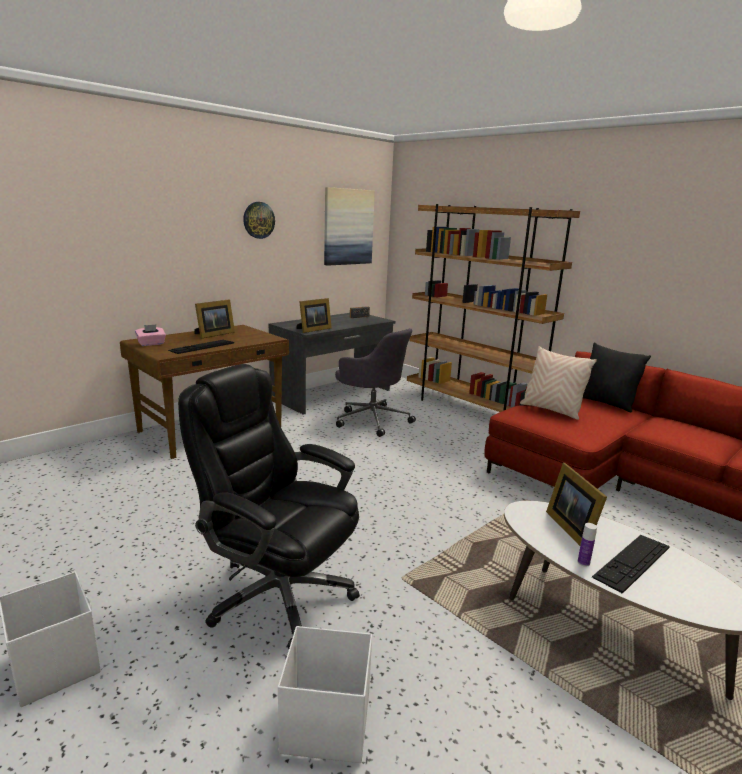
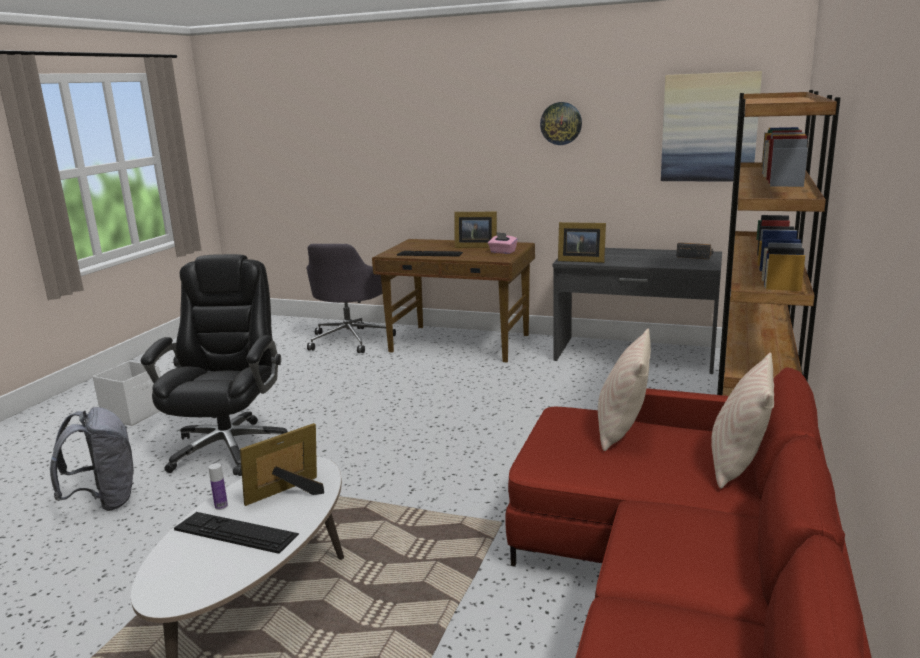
camera: 65 degrees right, 0 degrees up
(151, 344) = (412, 245): pink tissue box -> pink tissue box (502, 252)
(325, 723) = (105, 501): white storage box -> grey backpack
(372, 419) = (597, 391): grey office chair -> grey office chair (350, 339)
(605, 403) = (737, 465): black pillow -> beige pillow

